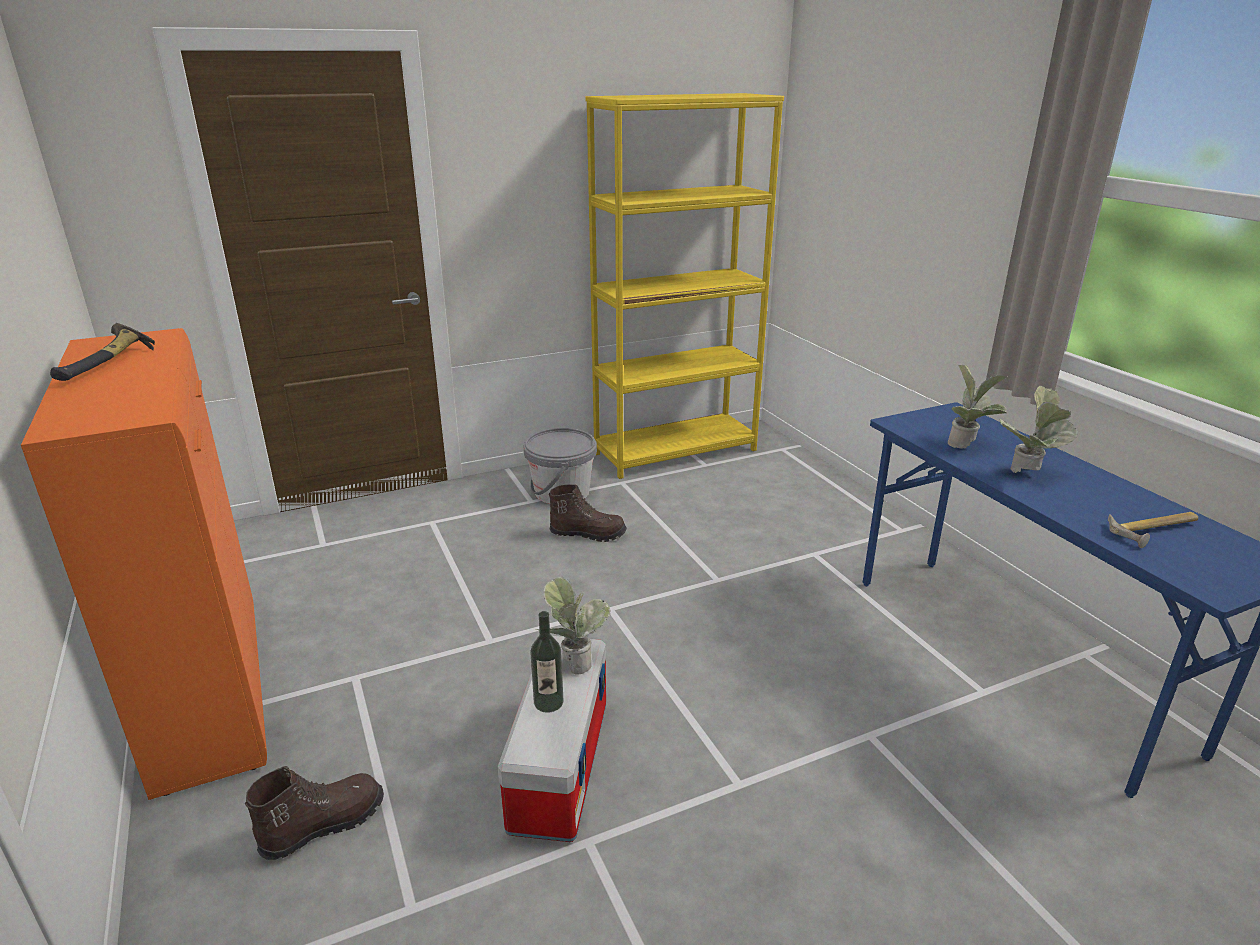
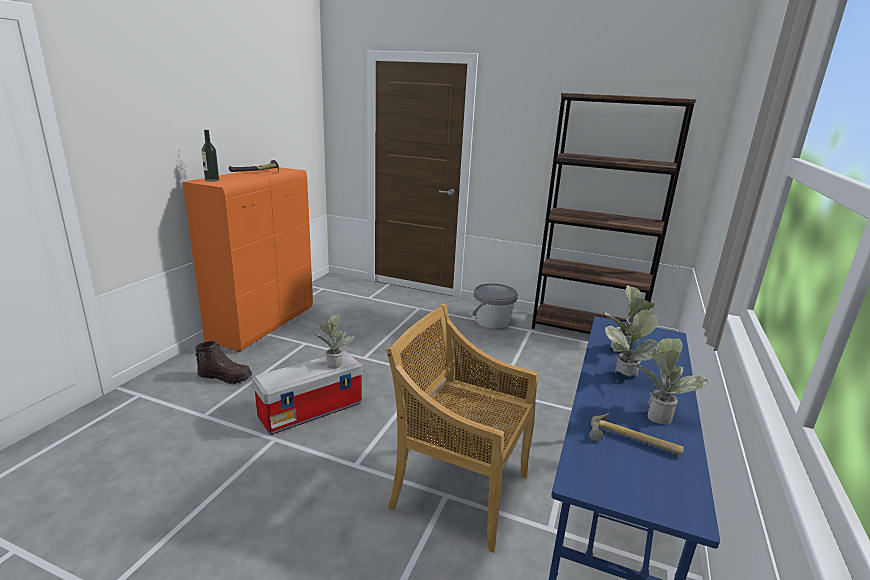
camera: 45 degrees right, 5 degrees down
(548, 702) = (302, 369): bottle -> bottle (212, 180)
(588, 533) = (473, 342): brown boot -> none
(676, 451) = (586, 330): yellow bookcase -> brown bookcase
(869, 720) = (458, 490): none -> beige chair
(1110, 494) = (658, 413): none -> potted plant

